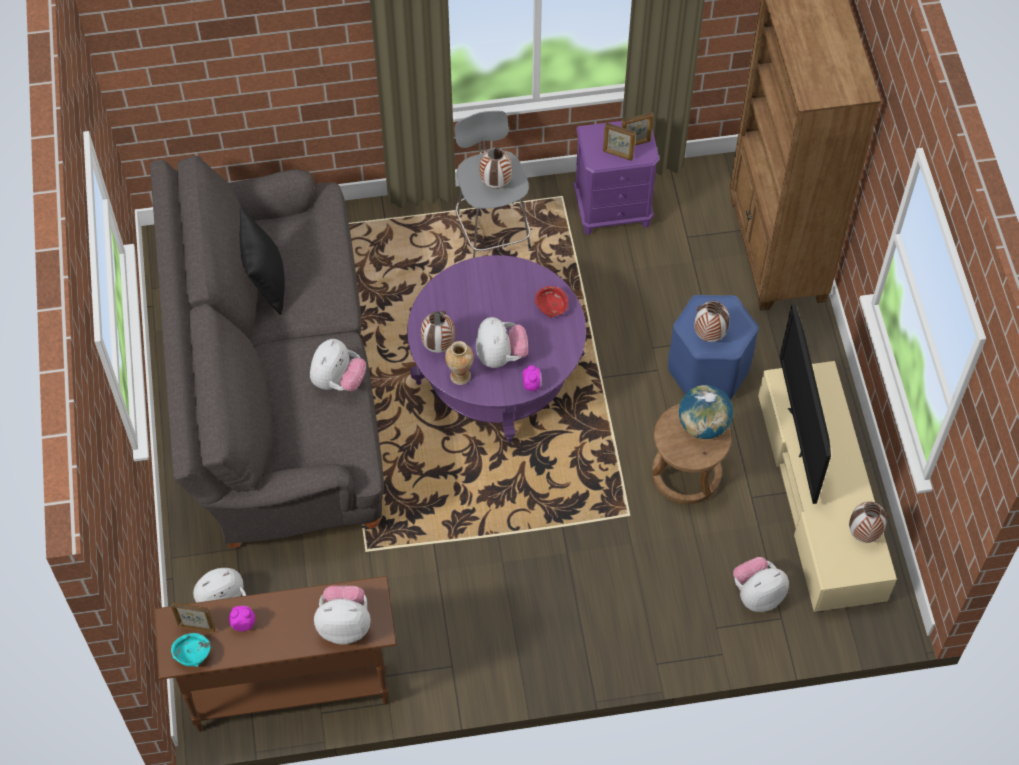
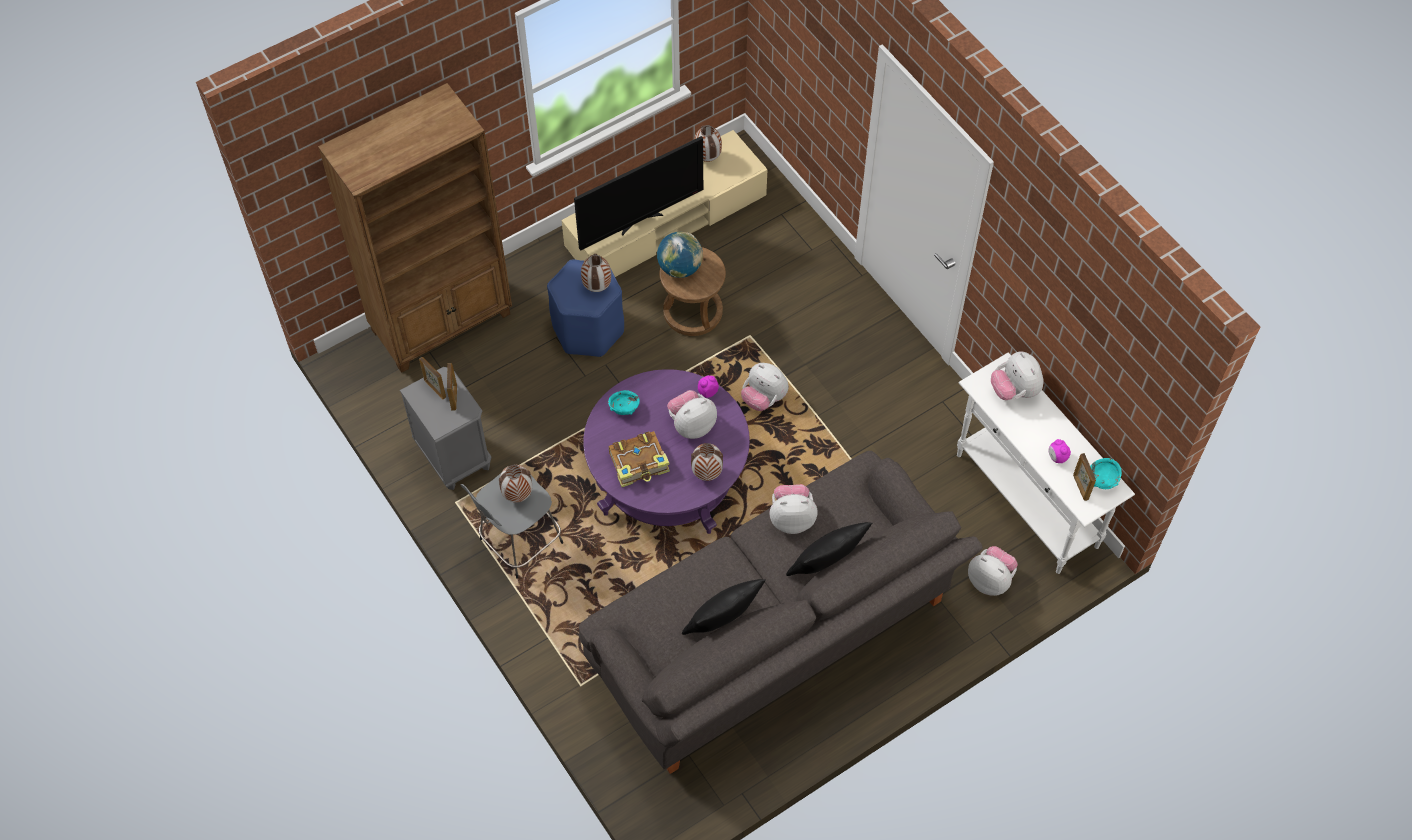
camera: 115 degrees left, 0 degrees up
(273, 390) = (826, 566): none -> black pillow
(289, 688) = (1026, 501): brown console table -> white console table
(460, 375) = (727, 446): vase -> none
(481, 296) = (639, 463): none -> book
(551, 307) = (624, 408): red bowl -> turquoise bowl
(613, 211) = (453, 456): purple nightstand -> grey nightstand
(757, 594) = (770, 234): plush toy -> plush toy (763, 398)

